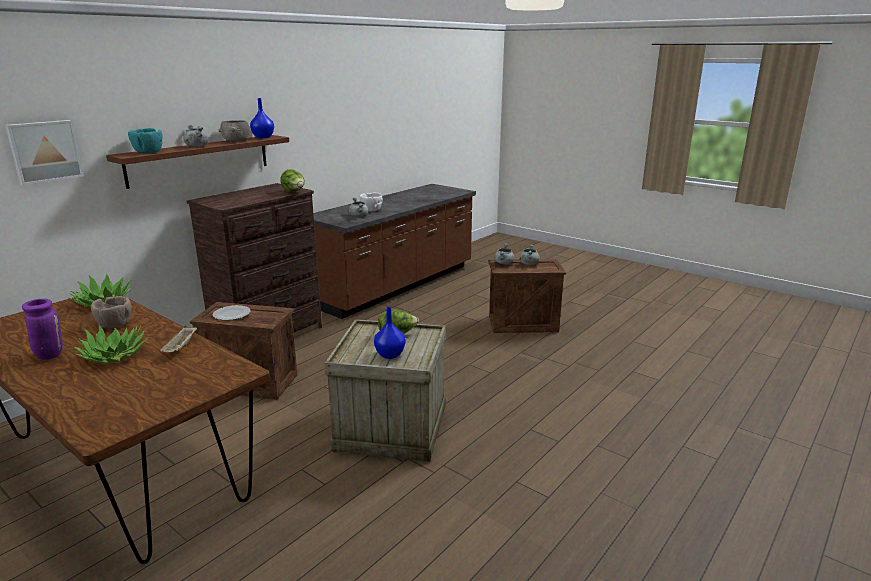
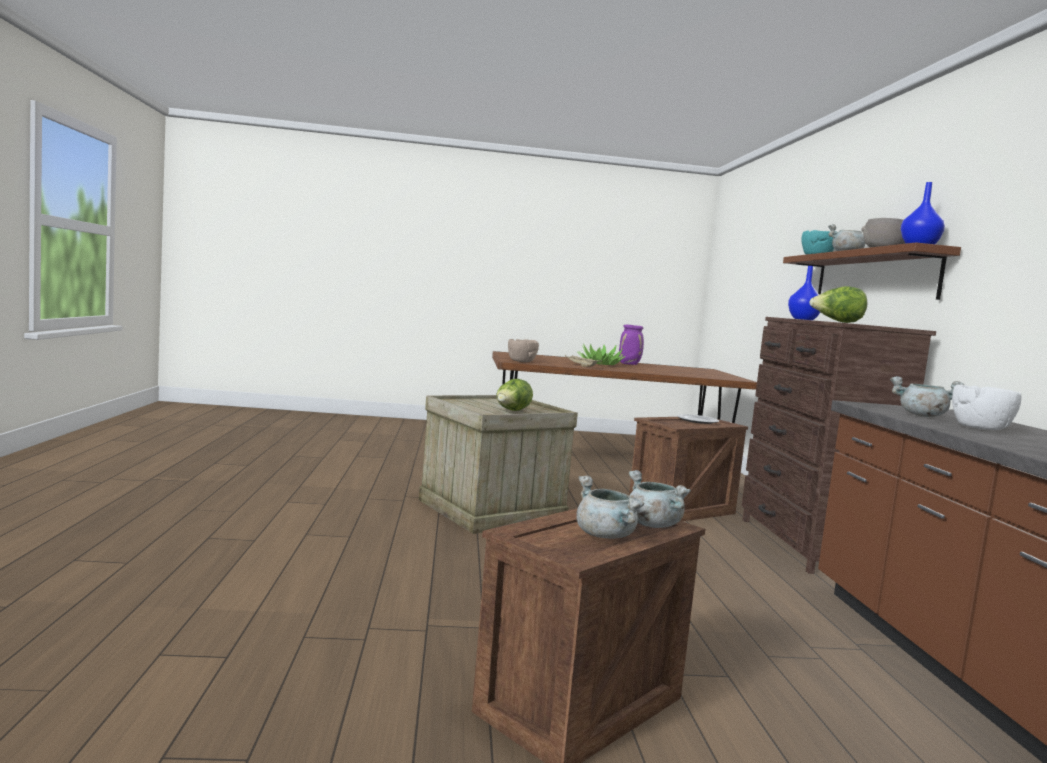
camera: 135 degrees right, 15 degrees down
(44, 151) = (792, 252): picture -> none
(103, 302) = (718, 377): potted plant -> none
(115, 325) = (658, 371): brown bowl -> brown bowl (521, 361)
(390, 354) = (483, 403): blue vase -> blue vase (804, 319)

